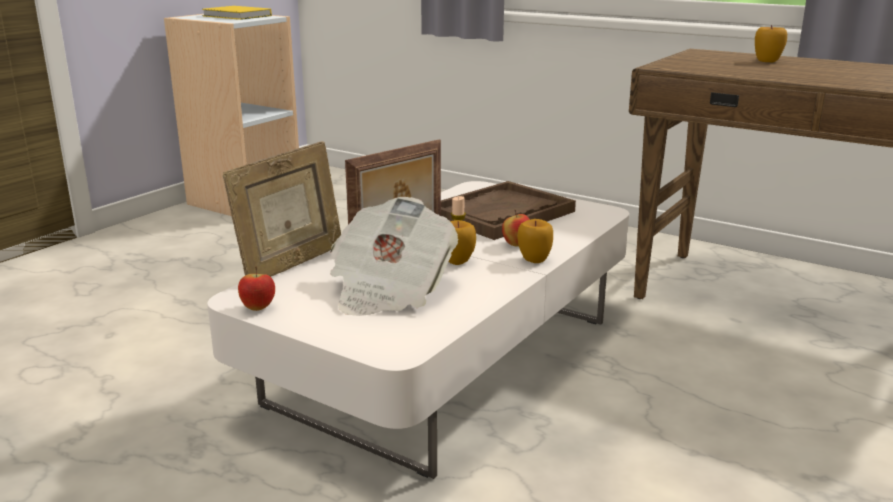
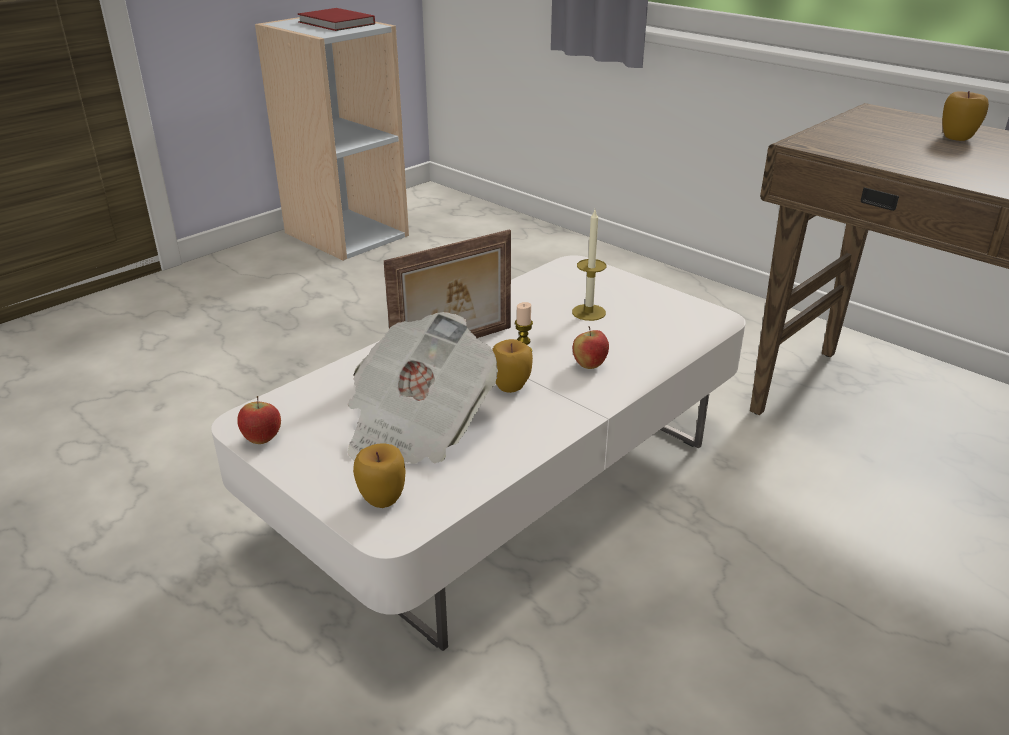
camera: 10 degrees right, 10 degrees up
(237, 16) = (336, 23): yellow book -> red book
(291, 265) = (322, 374): picture frame -> none
(501, 214) = (588, 312): brown tray -> candle
(534, 260) = (602, 393): apple -> apple (382, 498)

